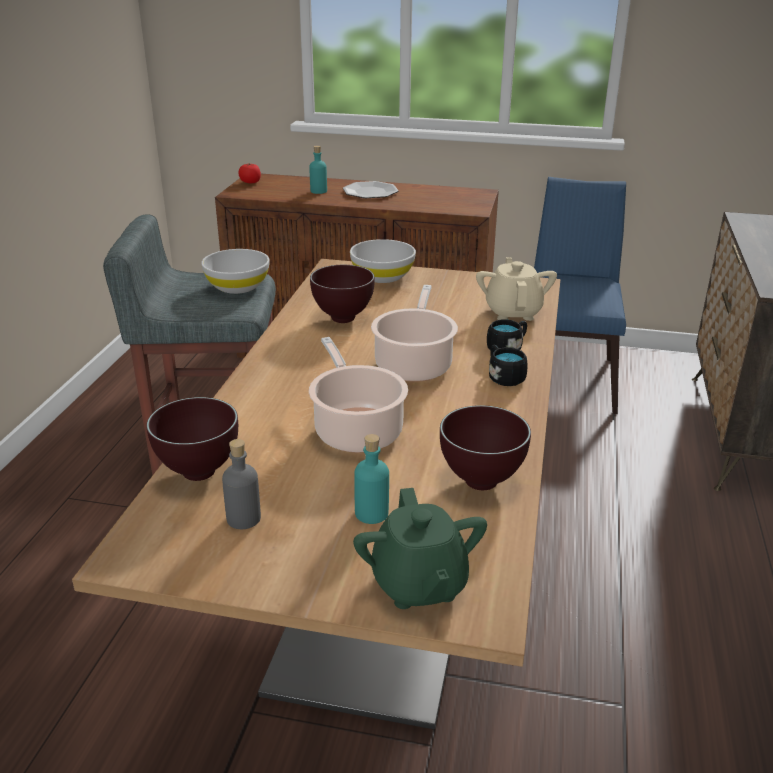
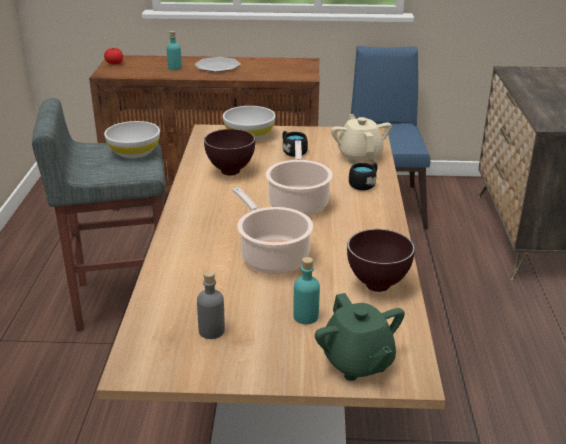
camera: 10 degrees left, 0 degrees up
(199, 471) = (163, 300): brown bowl -> none
(503, 377) = (368, 206): black mug -> black mug (292, 151)

